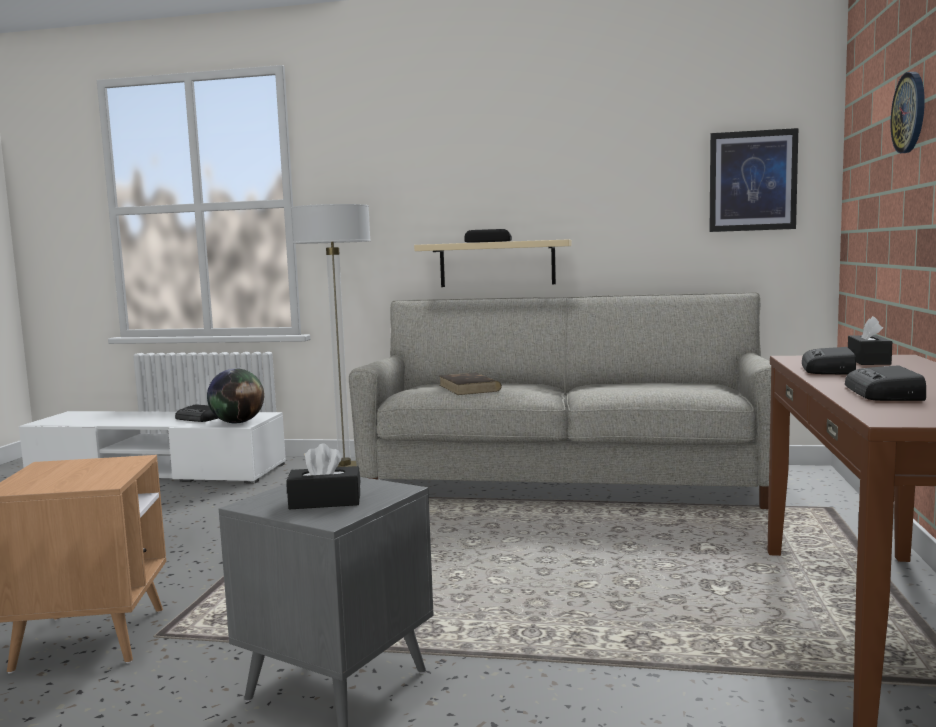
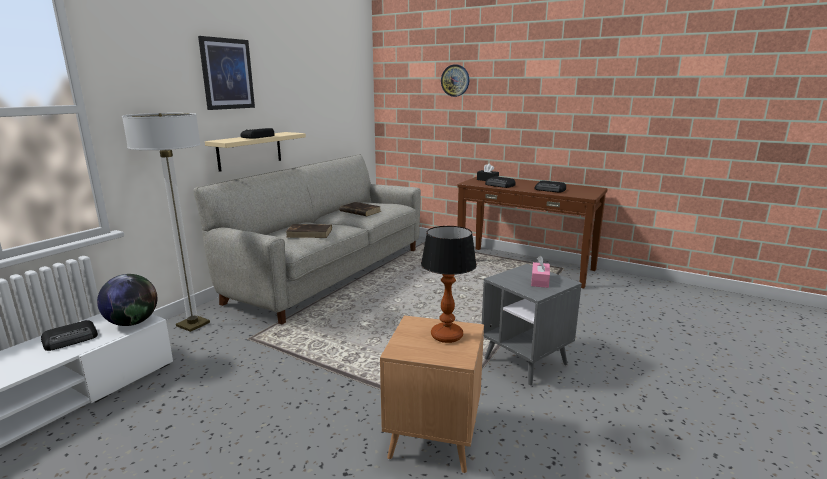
camera: 70 degrees left, 10 degrees up
(81, 476) = (446, 336): none -> table lamp
(325, 501) = (540, 281): black tissue box -> pink tissue box
(623, 385) = (360, 211): none -> brown book
(752, 181) = (350, 97): picture -> picture (227, 74)

